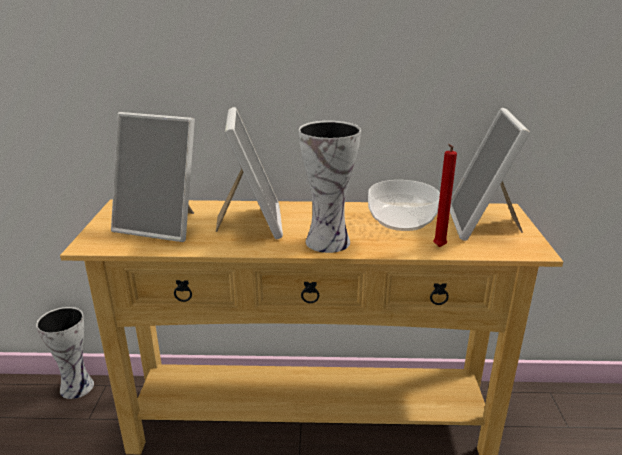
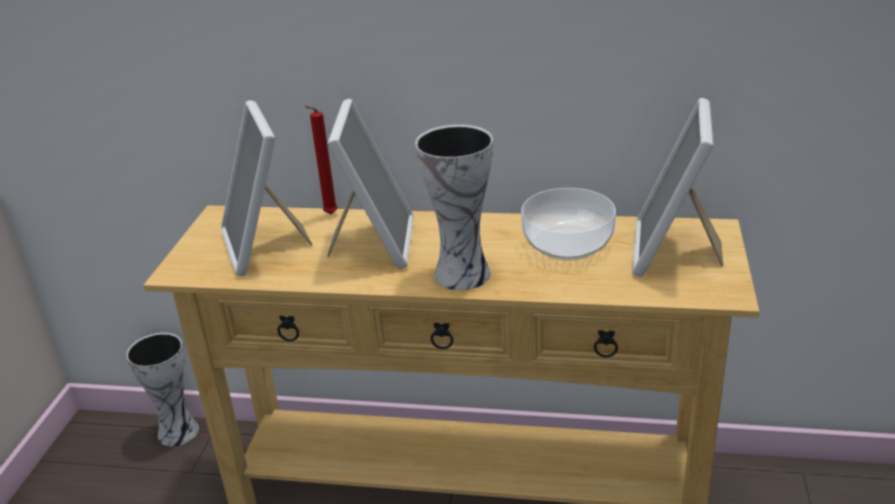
camera: 10 degrees right, 5 degrees up
(162, 226) = (265, 246): picture frame -> picture frame turned 45 degrees clockwise
(438, 247) = (601, 286): red candle -> red candle (329, 215)

